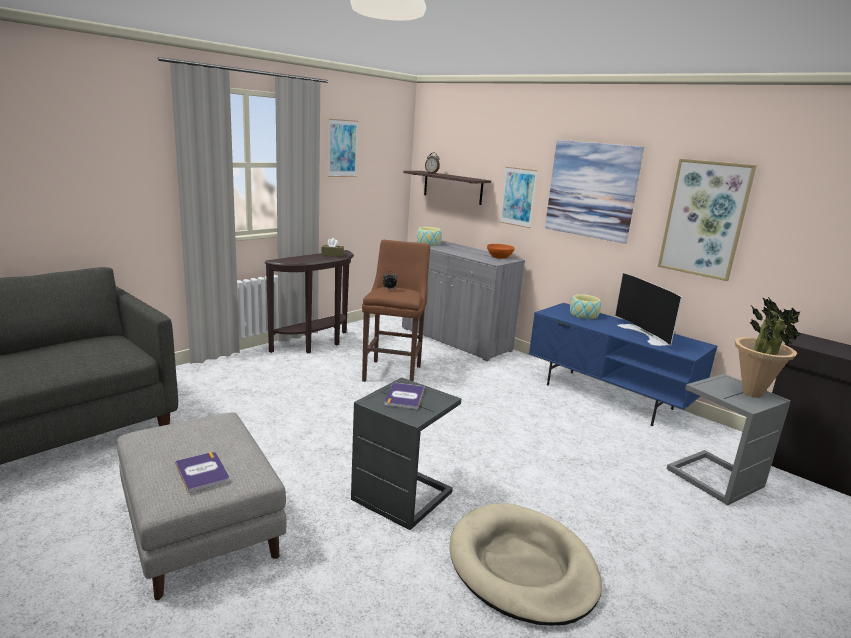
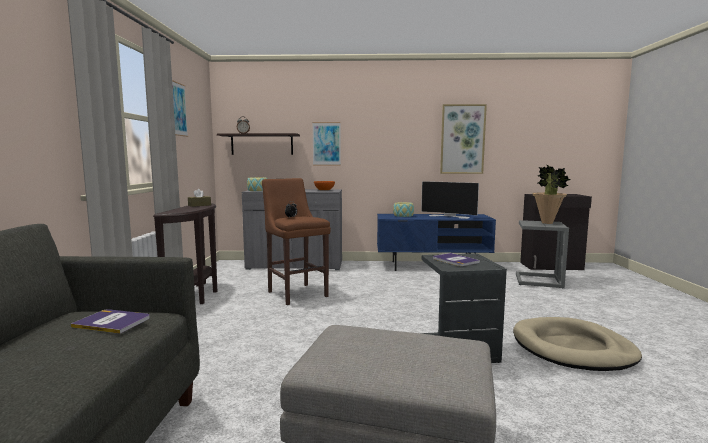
camera: 40 degrees left, 10 degrees down
(202, 472) = (438, 357): book -> book (112, 322)
(591, 190) = (385, 131): picture -> none

